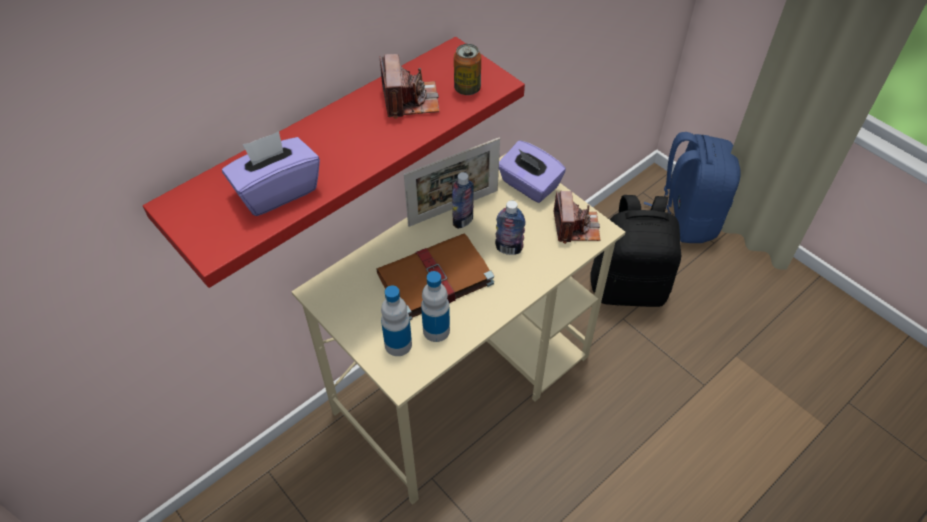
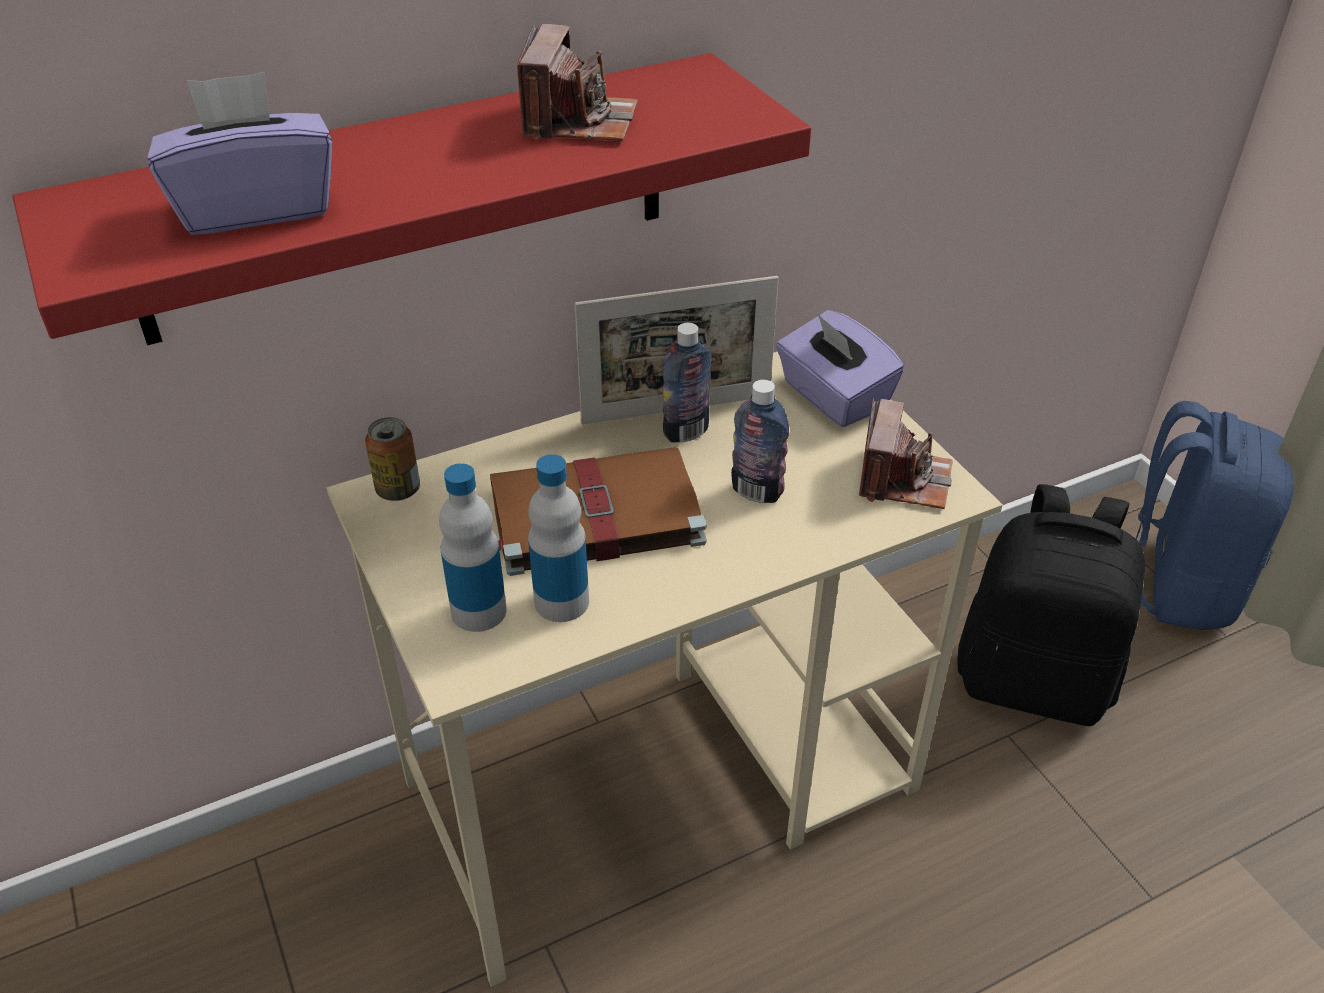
camera: 15 degrees right, 10 degrees down
(467, 89) = (695, 119): can -> can (398, 489)

